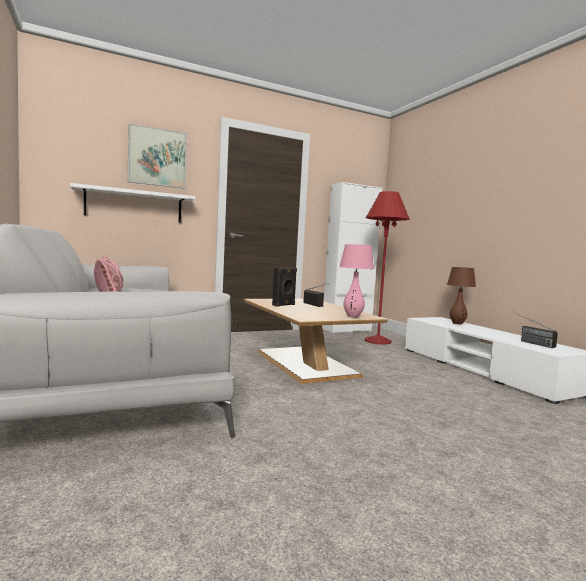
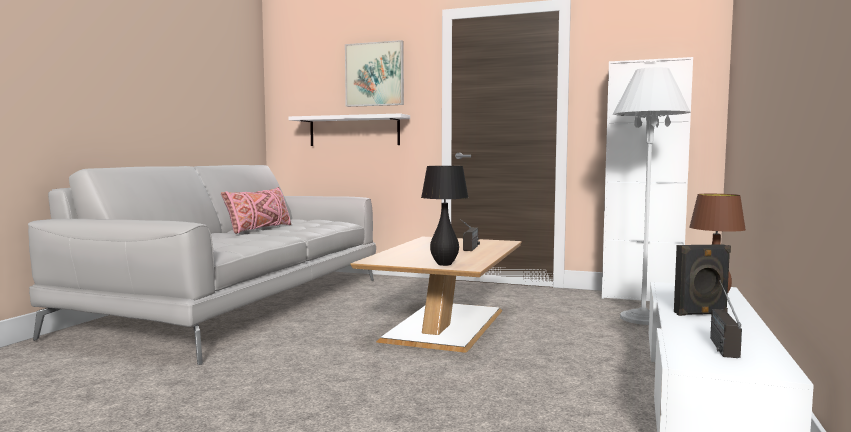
camera: 45 degrees right, 0 degrees up
(284, 305) = (428, 246): black speaker -> black speaker (701, 314)
(353, 316) = (444, 264): pink table lamp -> black table lamp
(377, 341) = (643, 318): red floor lamp -> white floor lamp

